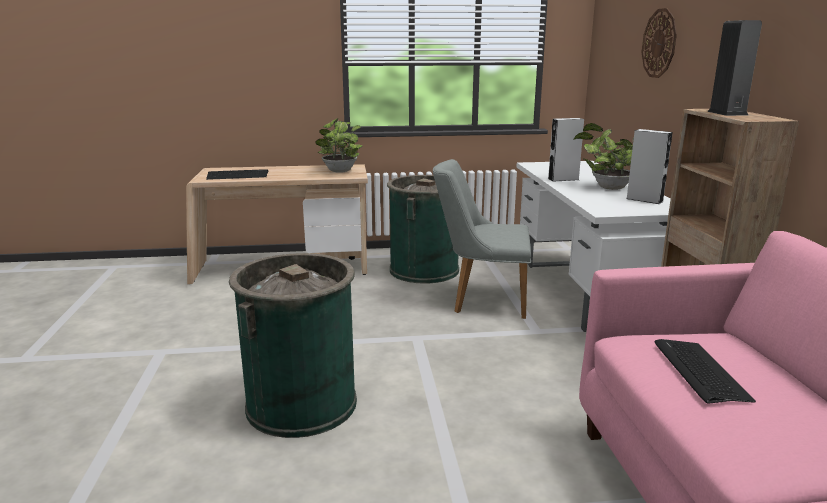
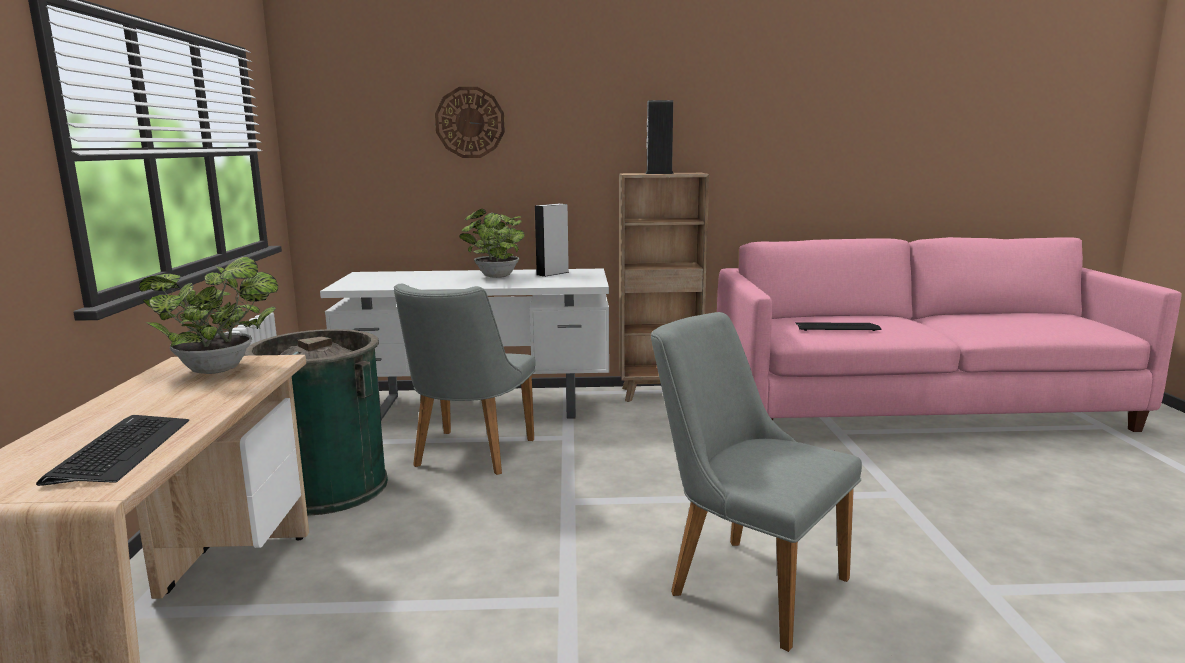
camera: 85 degrees left, 5 degrees down
(302, 404) = (743, 581): green trash can -> grey chair
(563, 179) = (444, 283): grey speaker -> none

